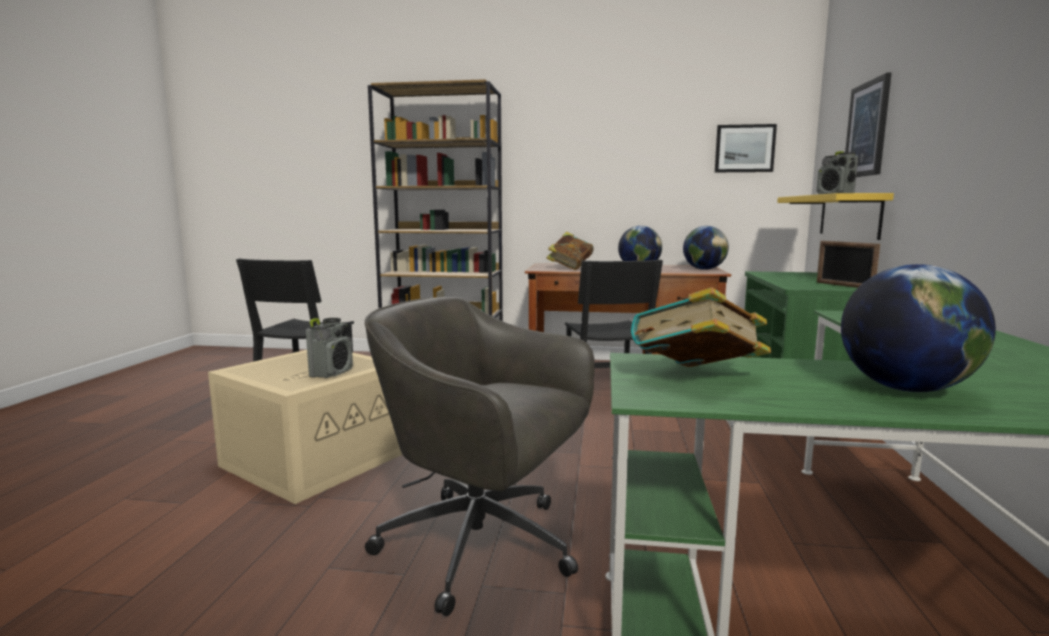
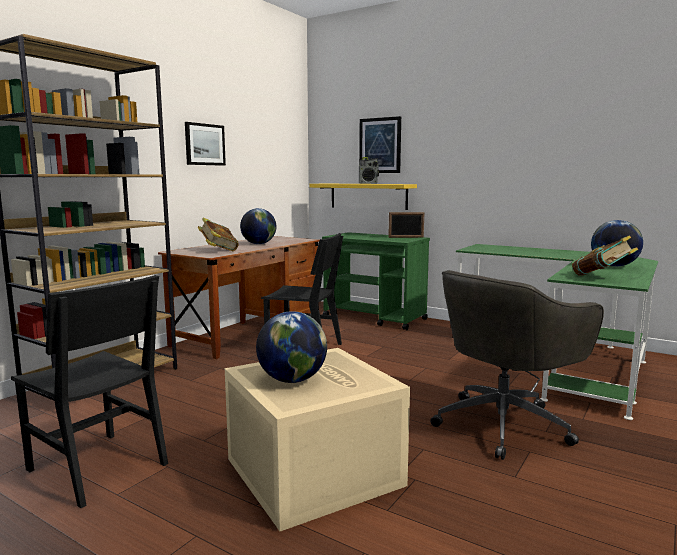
camera: 65 degrees left, 0 degrees up
(332, 373) = (347, 369): radio -> none
(704, 269) = (289, 238): globe -> globe (292, 380)
(744, 148) = (279, 147): picture -> picture (204, 144)

